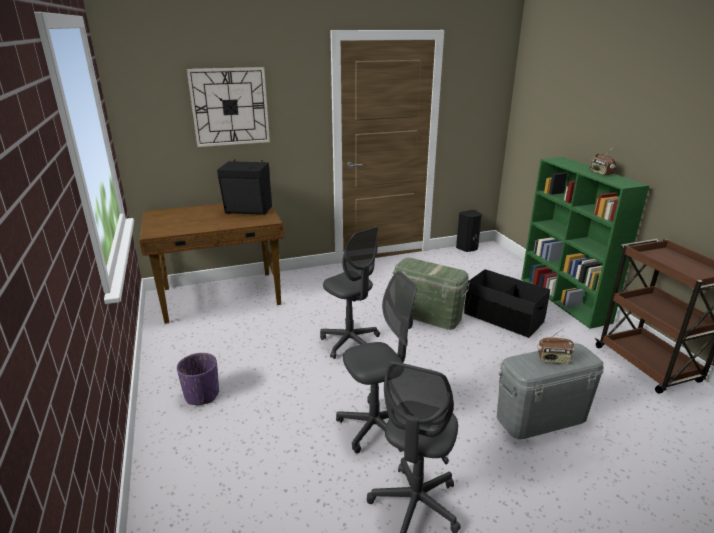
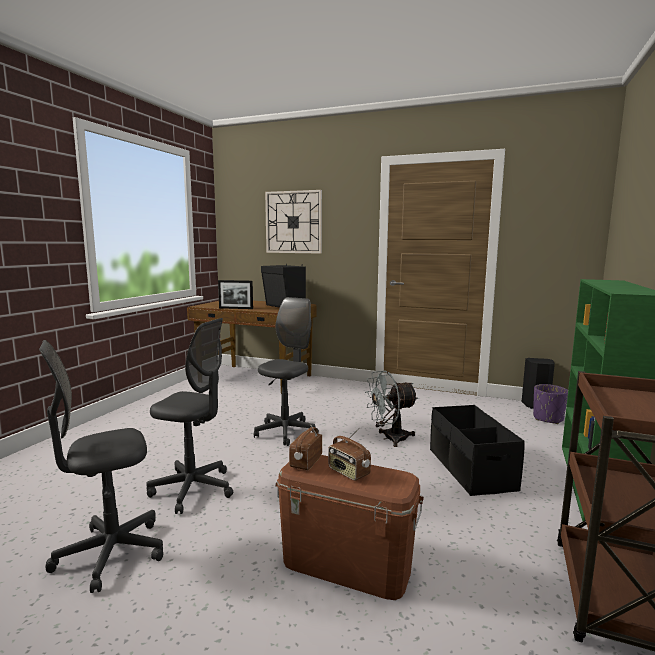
camera: 40 degrees right, 15 degrees down
(202, 395) = (142, 422): purple planter -> purple planter (548, 419)
(209, 228) = (236, 308): none -> picture frame
(350, 343) = (285, 432): grey office chair -> grey office chair turned 150 degrees counterclockwise
(428, 315) = (390, 438): green storage box -> grey fan
(541, 417) = (347, 564): grey storage box -> brown storage box
(600, 173) = (628, 287): radio -> radio (305, 462)

